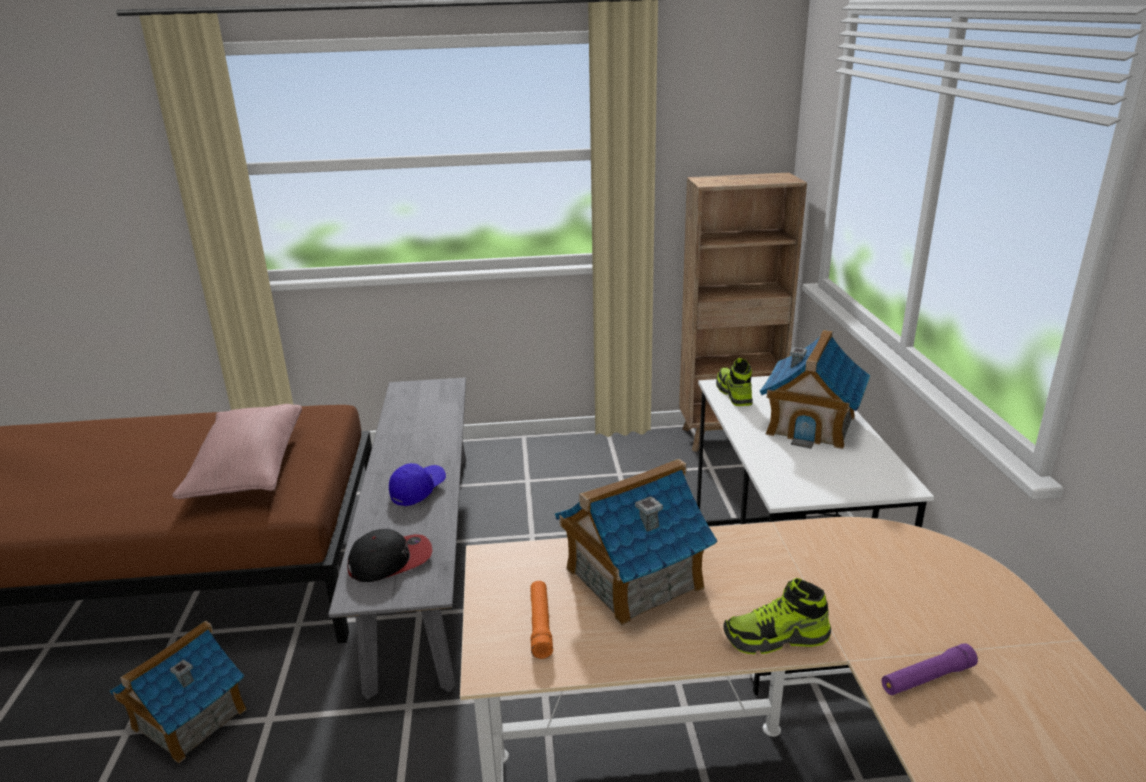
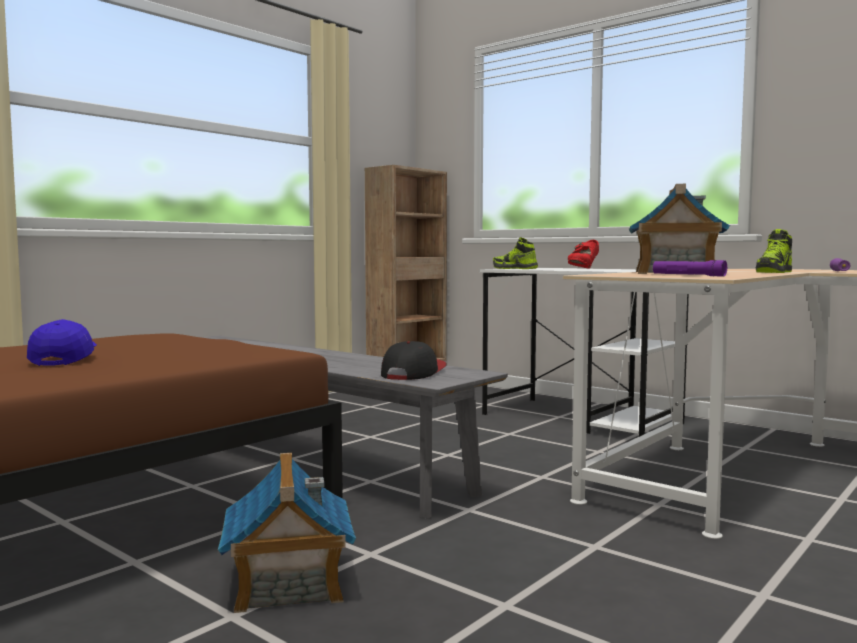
camera: 45 degrees left, 20 degrees down
(248, 469) = (172, 350): pink pillow -> none
(418, 491) = (339, 358): blue cap -> blue cap (64, 360)
(540, 625) = (688, 275): orange flashlight -> purple flashlight
(811, 425) = (583, 269): toy house -> red shoe

